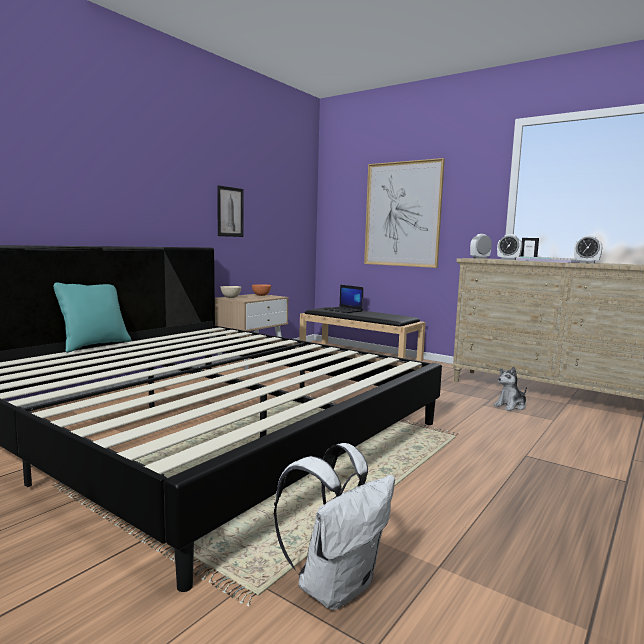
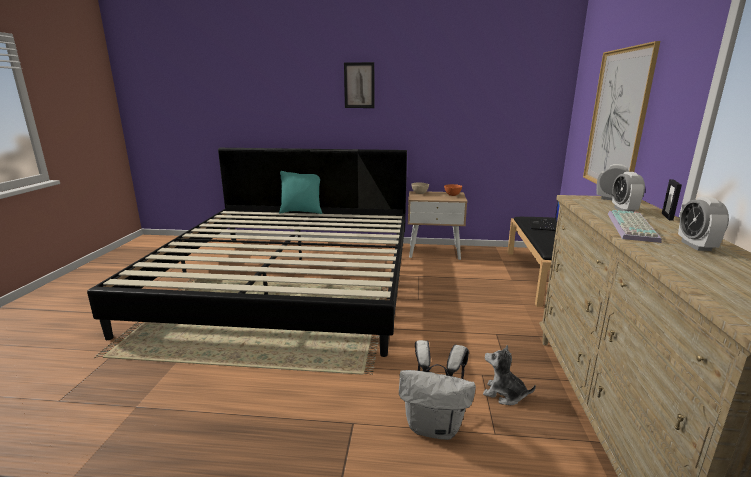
camera: 60 degrees right, 10 degrees up
(230, 212) = (436, 118): picture -> picture (359, 85)
(336, 585) = (112, 376): white backpack -> white backpack (435, 426)

